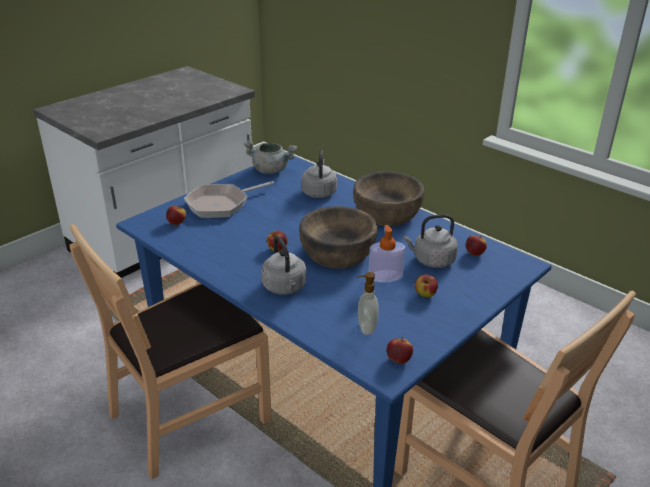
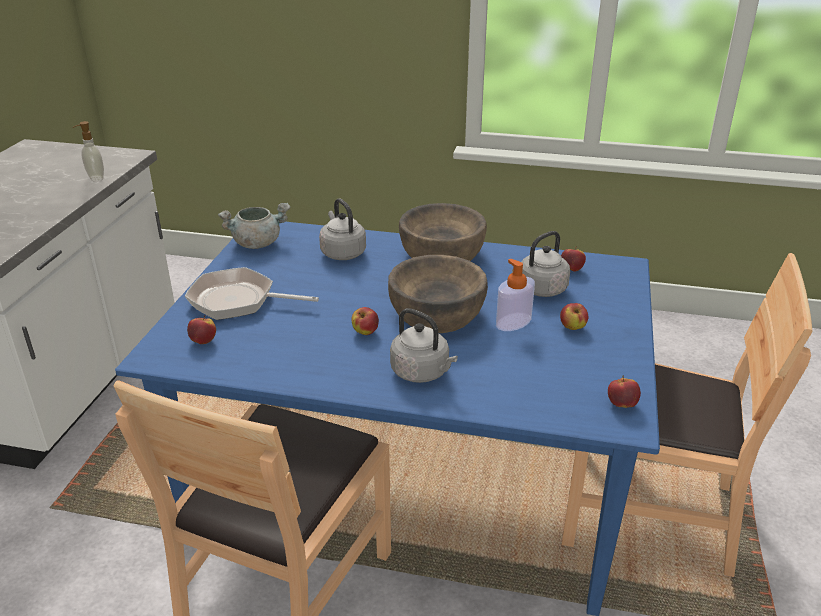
camera: 30 degrees left, 0 degrees up
(221, 204) = (238, 301): frying pan -> frying pan turned 75 degrees clockwise
(366, 328) = (554, 384): soap dispenser -> soap dispenser (95, 178)

